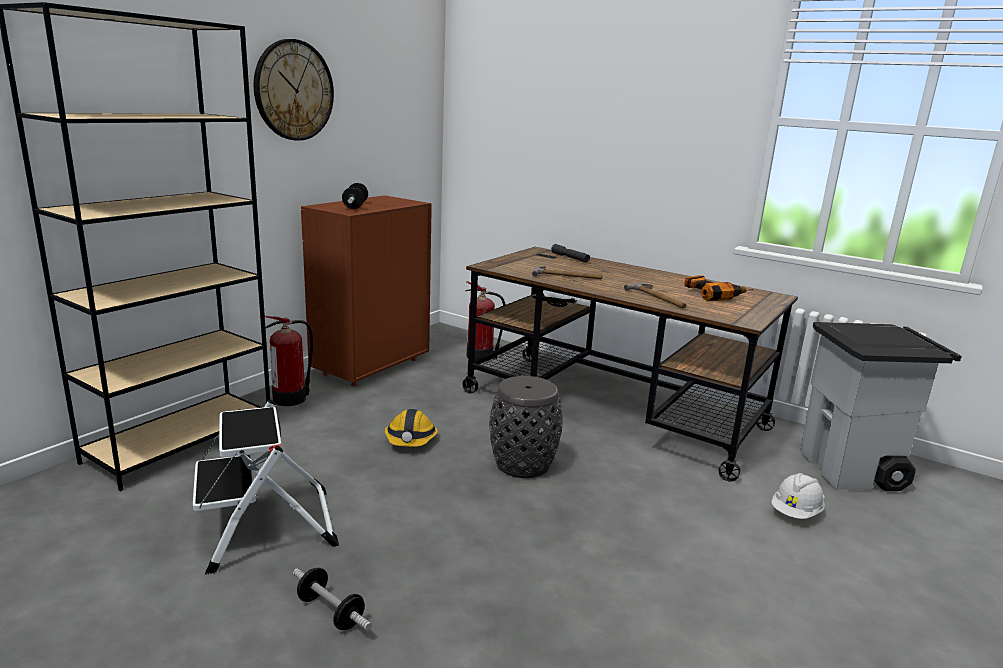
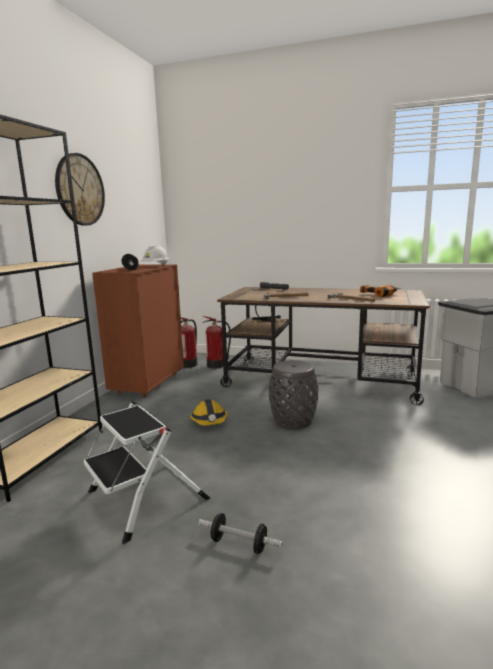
camera: 15 degrees left, 5 degrees down
(291, 398) = (105, 412): fire extinguisher -> fire extinguisher (189, 364)
(796, 512) = (466, 414): white hard hat -> white hard hat (155, 266)

